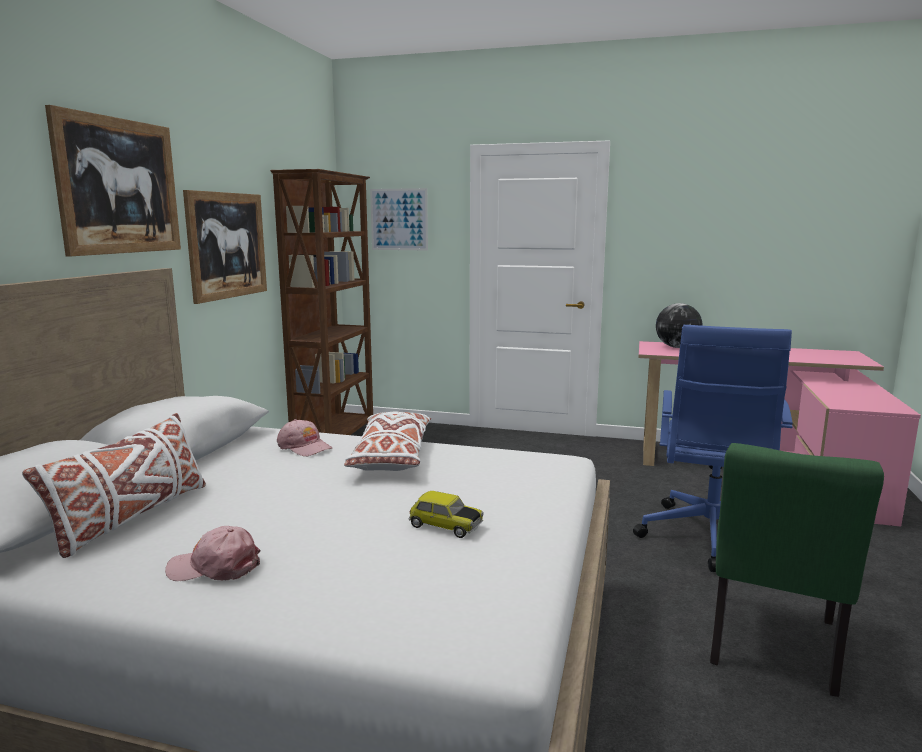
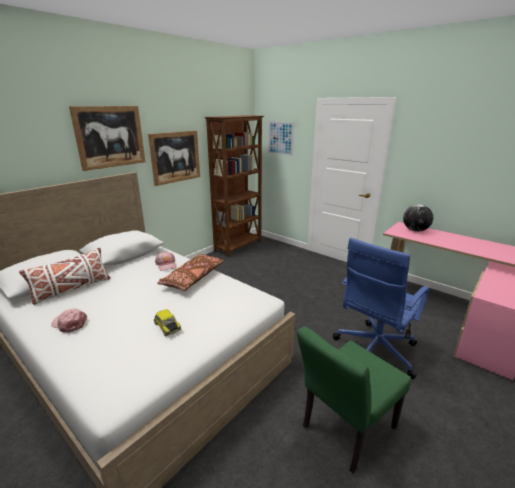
camera: 25 degrees right, 10 degrees up
(391, 456) = (193, 278): white pillow -> brown pillow

